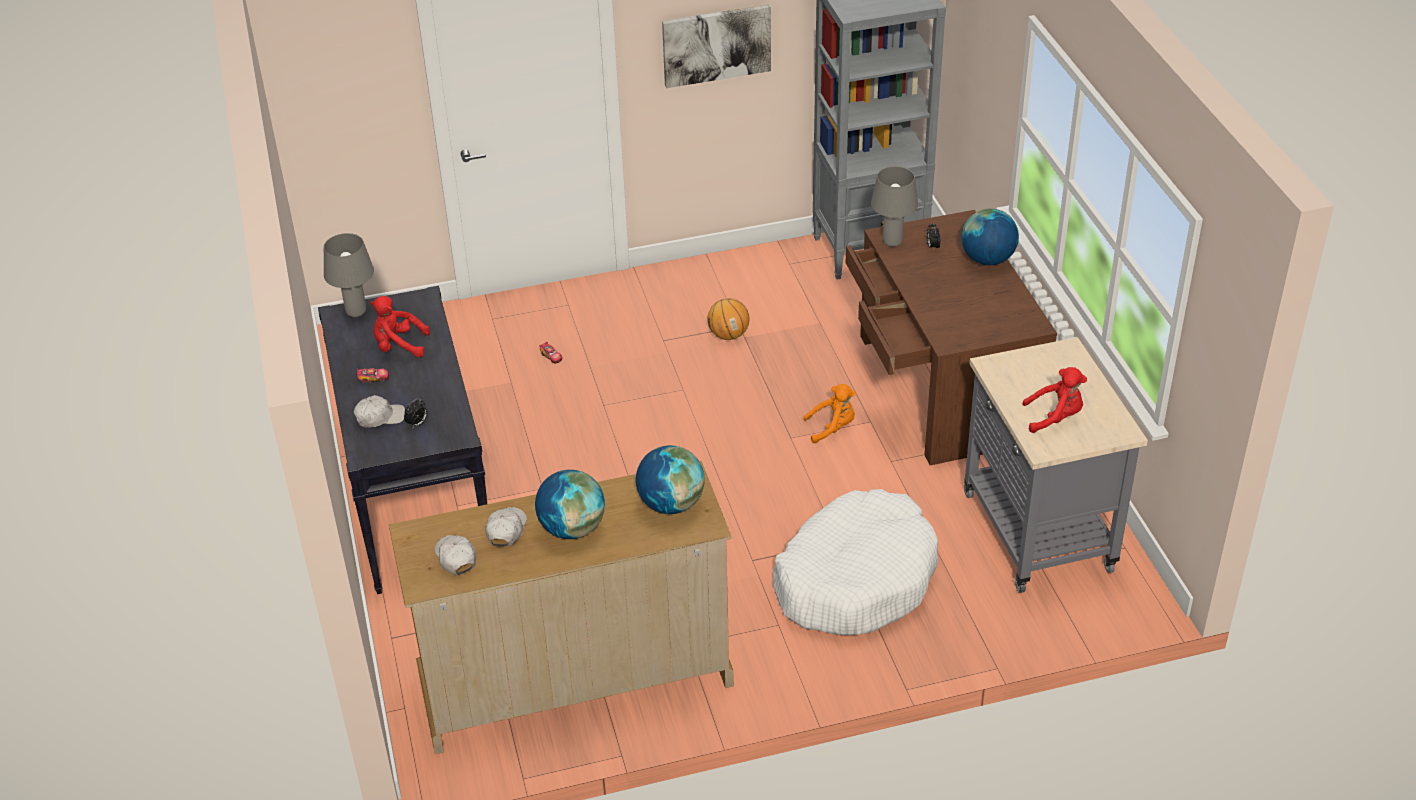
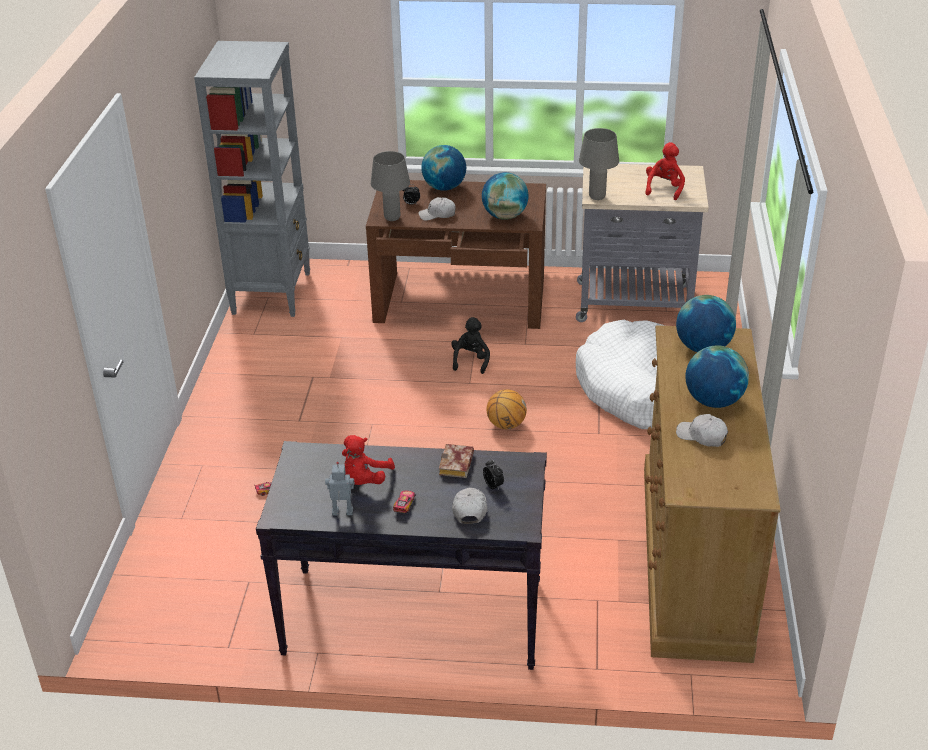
camera: 70 degrees left, 5 degrees down
(351, 346) = (342, 513): none -> toy robot
(356, 312) = (286, 501): grey table lamp -> grey table lamp (596, 197)
(439, 394) = (457, 466): none -> book
(455, 558) = (728, 470): white cap -> white cap (437, 215)
(716, 44) = (171, 164): picture -> none
(728, 335) = (320, 385): basketball -> basketball (506, 425)
(832, 428) = (471, 361): orange plush toy -> black plush toy
(952, 320) = (505, 216): none -> globe

